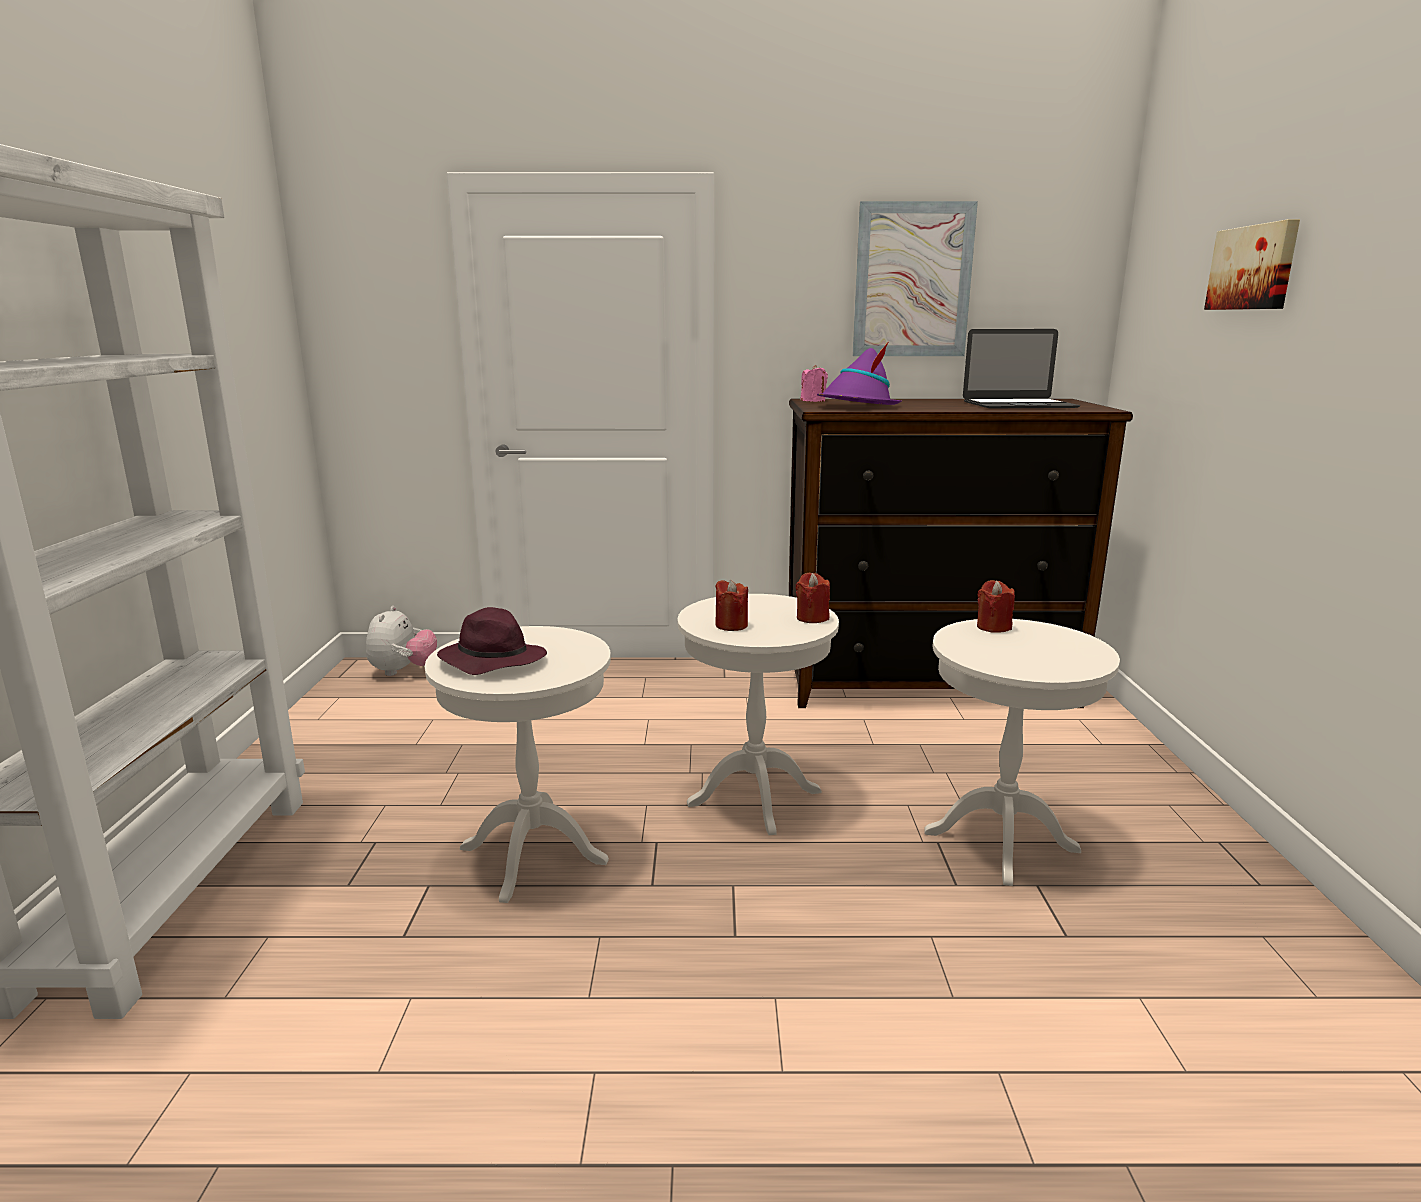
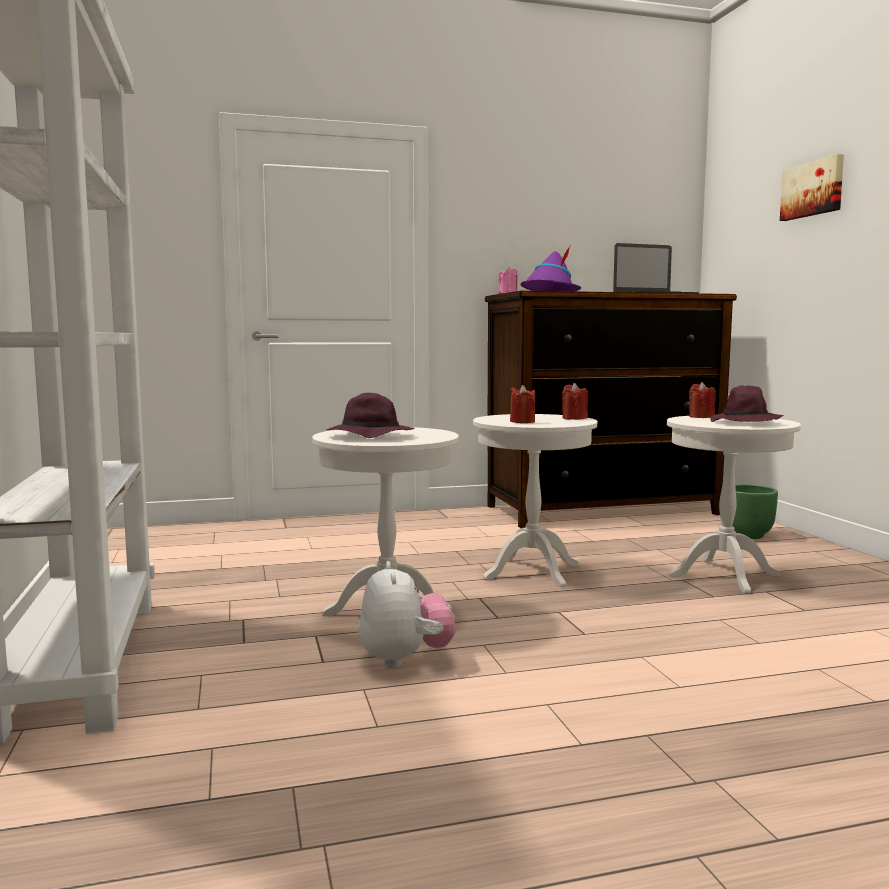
camera: 15 degrees left, 10 degrees down
(403, 671) = (164, 532): plush toy -> plush toy (405, 659)
(912, 280) = (568, 212): picture -> none
(1036, 656) = (746, 422): none -> purple hat
(1093, 759) = (748, 536): none -> green planter

